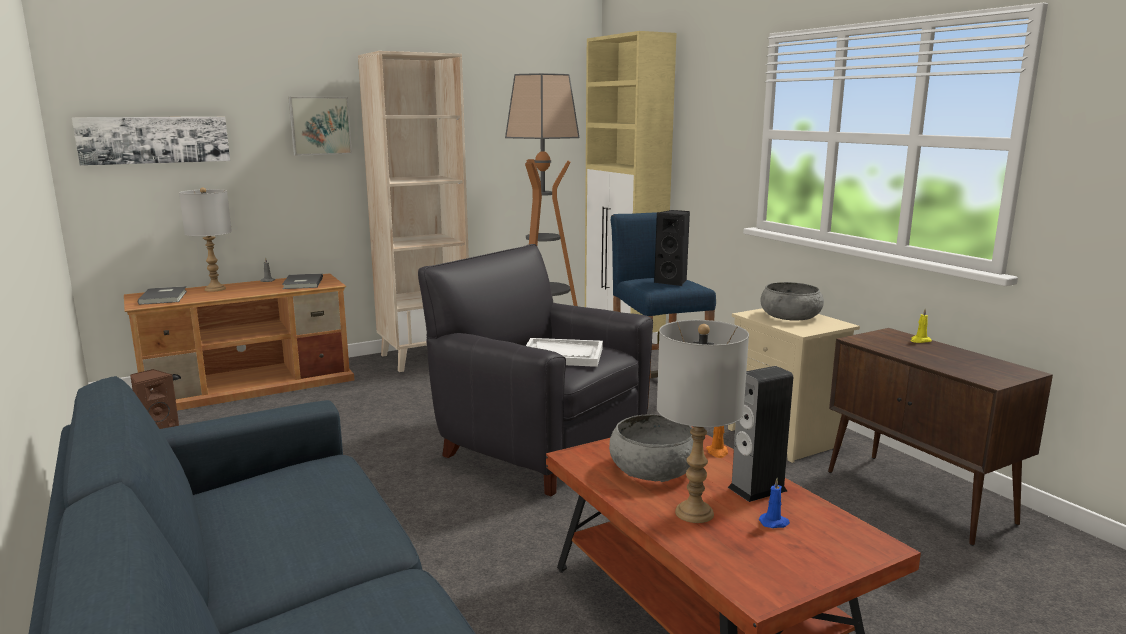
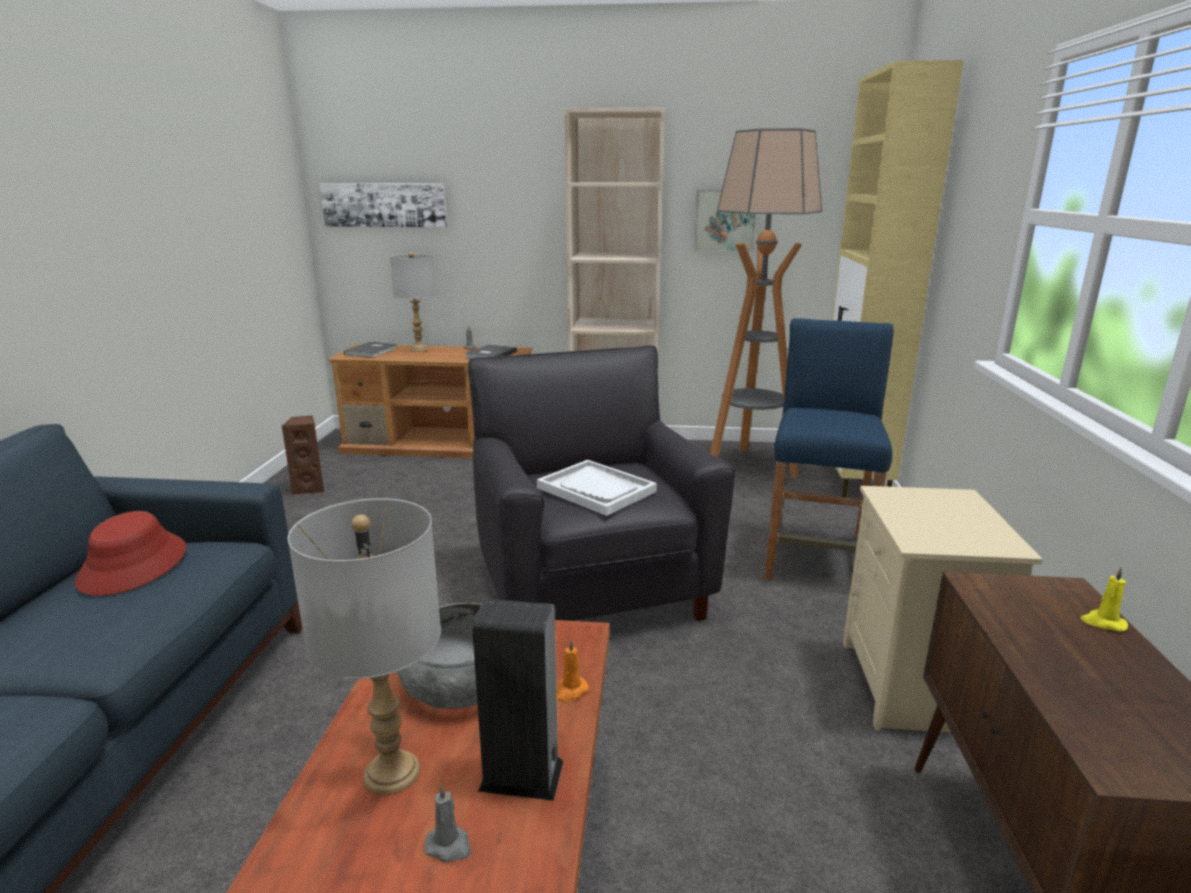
camera: 35 degrees right, 5 degrees up
(266, 493) = (134, 565): none -> red hat
(320, 125) = (533, 193): picture -> picture (725, 220)
(672, 282) = (840, 421): black speaker -> none
(774, 523) = (449, 846): blue candle -> grey candle
(790, 316) = (944, 511): grey bowl -> none

